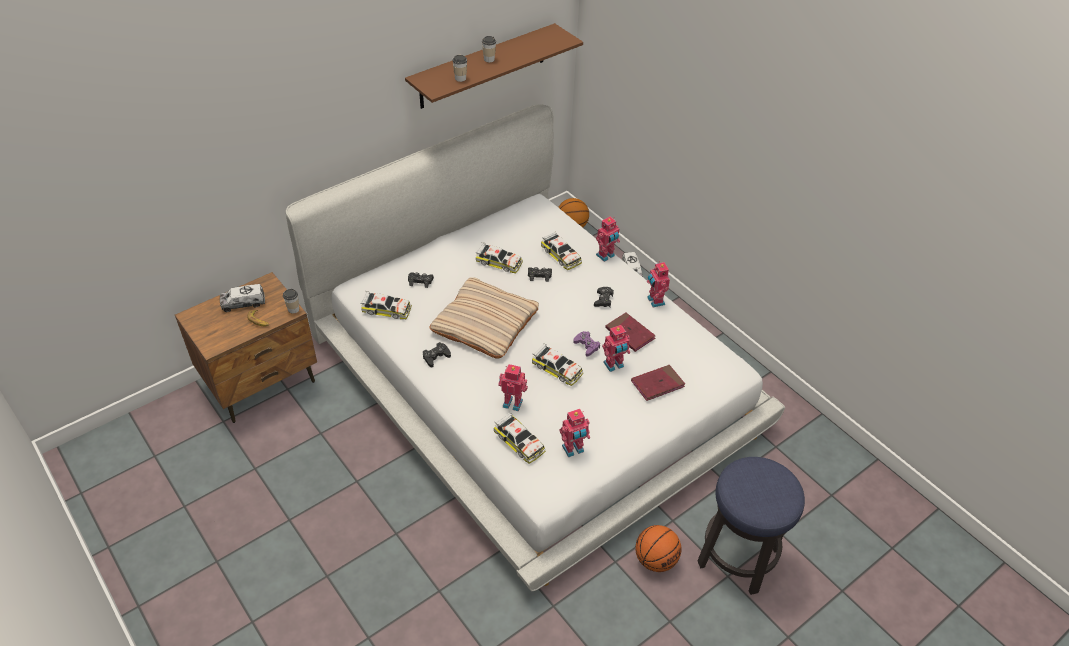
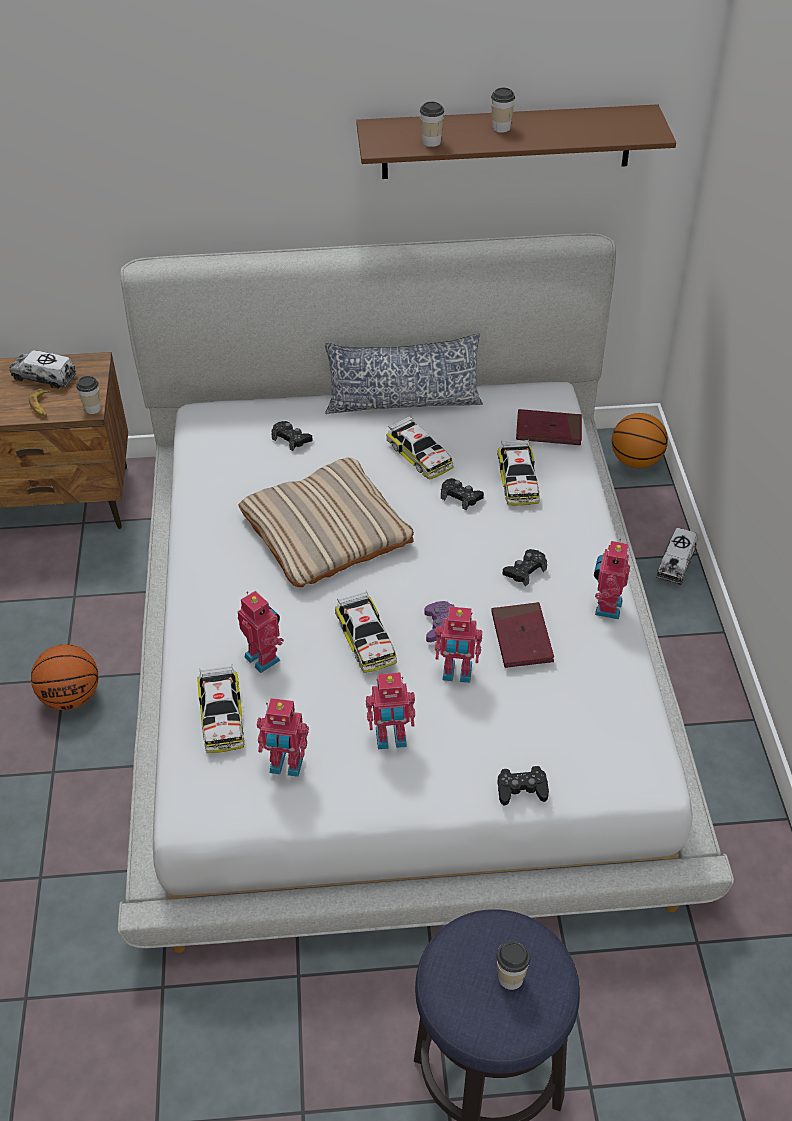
camera: 35 degrees right, 0 degrees up
(386, 309) = (215, 458): toy car -> none
(436, 357) = (221, 548): black game controller -> black game controller (521, 789)
(464, 237) = (403, 402): none -> pillow
(606, 256) = (588, 508): toy robot -> toy robot (391, 739)
(655, 559) = (358, 1007): basketball -> basketball (71, 697)
(657, 384) = (498, 733): red book -> red book (548, 430)
(767, 485) = (510, 978): none -> cup

